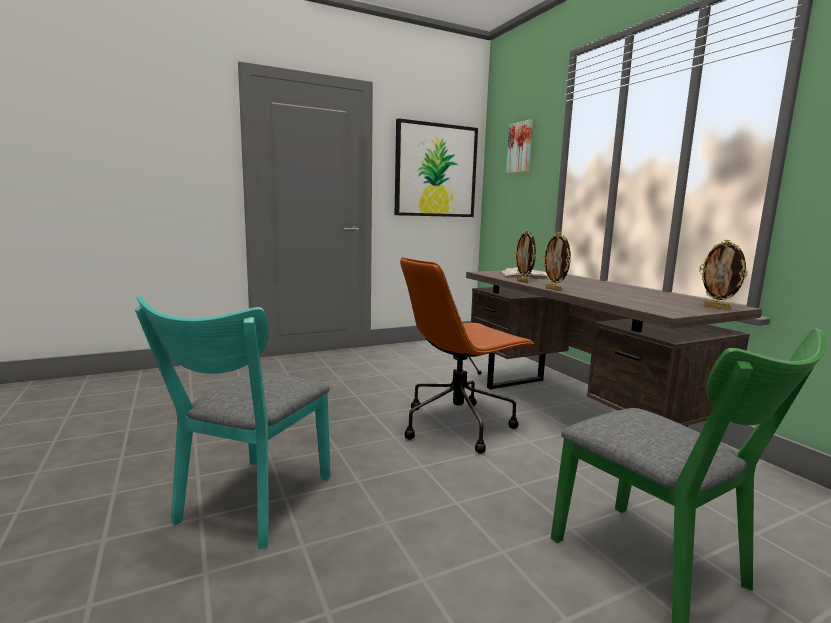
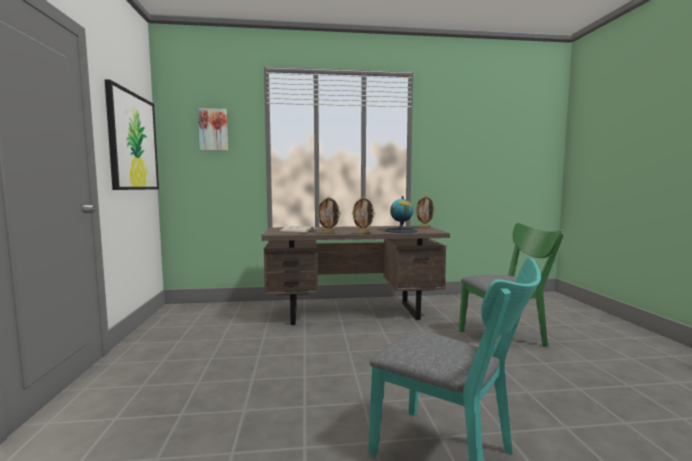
camera: 70 degrees left, 5 degrees down
(458, 424) = (348, 347): brown office chair -> none
(624, 299) = (401, 231): none -> globe

